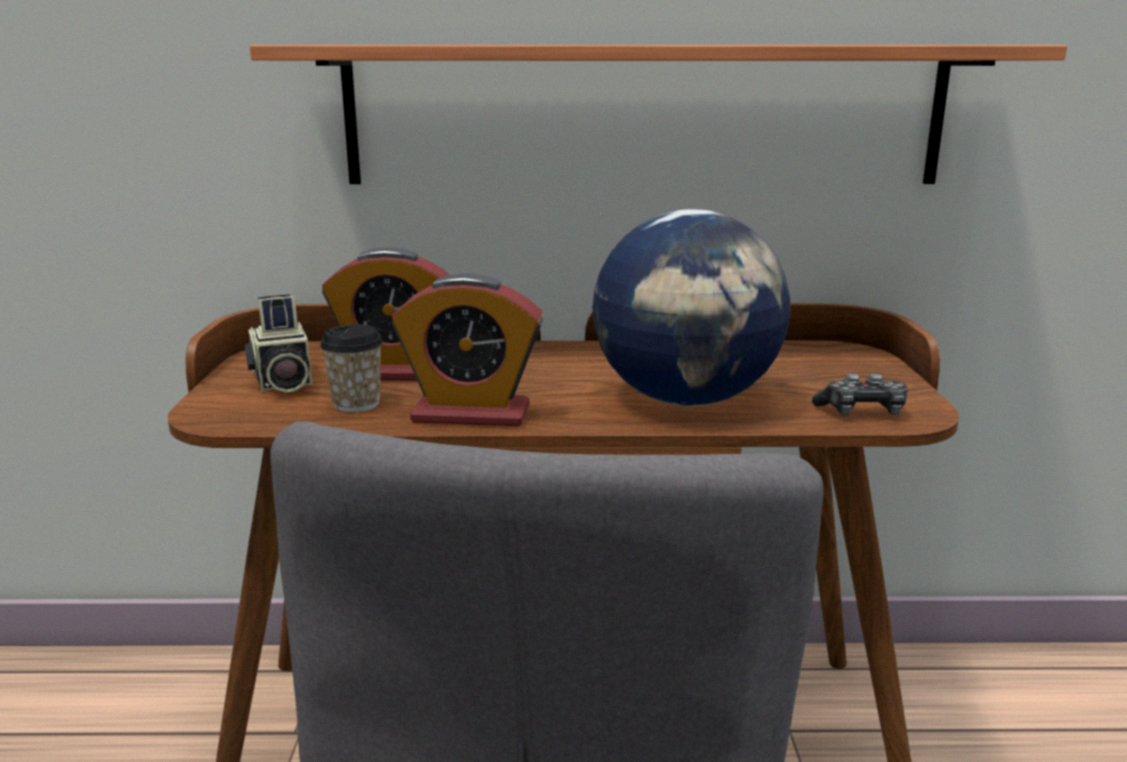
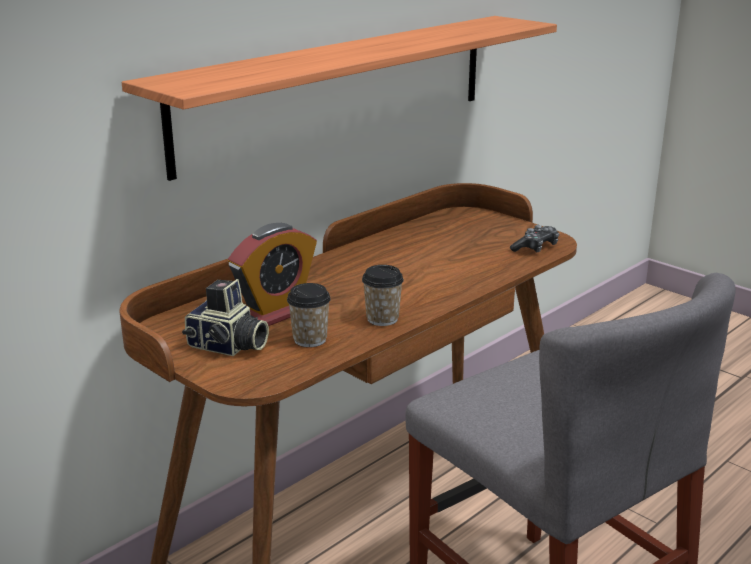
camera: 45 degrees left, 5 degrees up
(471, 414) = (382, 319): alarm clock -> cup
(686, 400) = (458, 270): globe -> none

